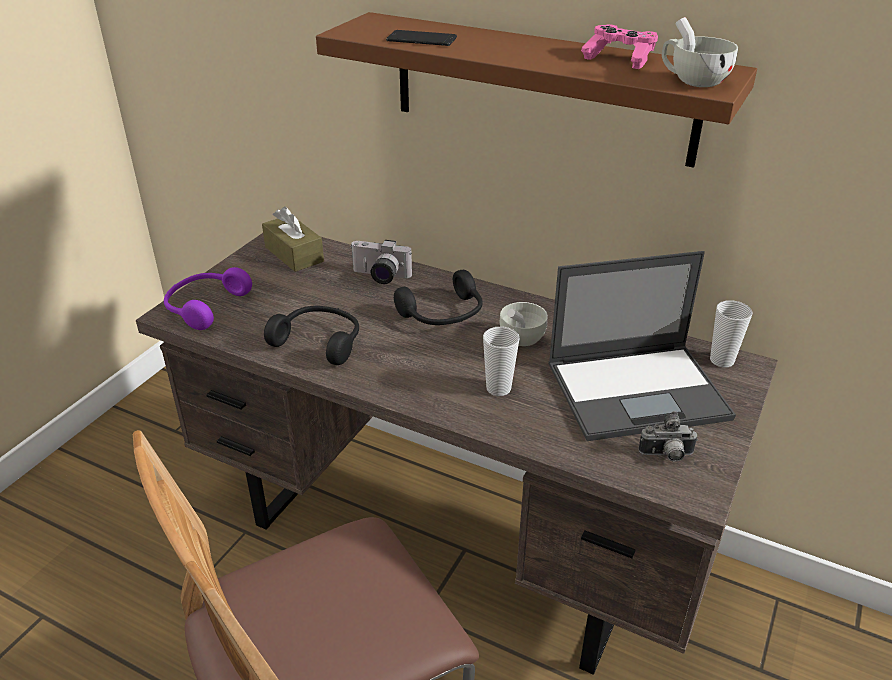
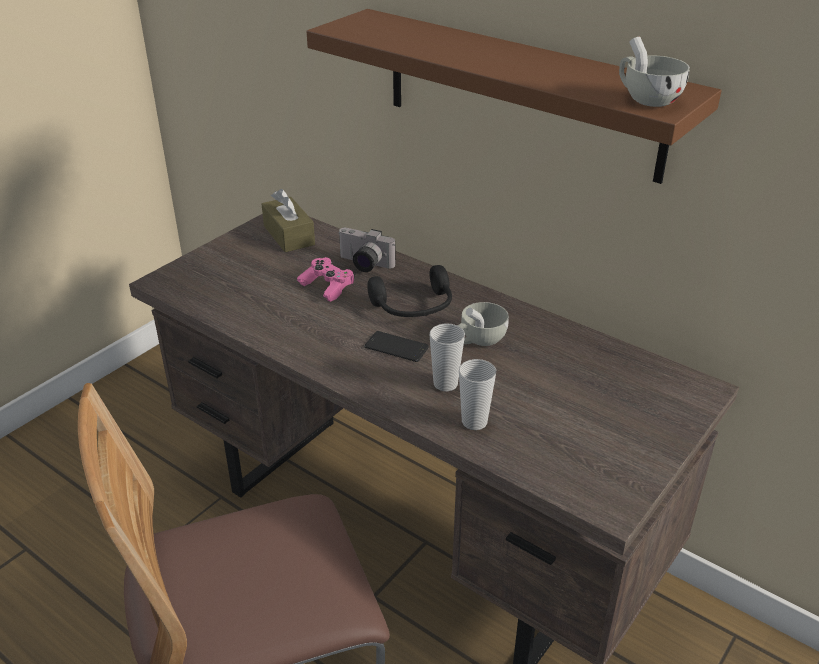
camera: 10 degrees right, 0 degrees up
(204, 306) = (193, 277): purple headphones -> none
(320, 341) = (289, 321): black headphones -> none
(421, 39) = (403, 40): phone -> phone (396, 347)
(619, 59) = (585, 71): pink game controller -> pink game controller (327, 287)
(639, 390) = (584, 401): laptop -> none
(666, 456) = (590, 467): camera -> none
(721, 360) = (679, 381): cup -> cup (474, 422)

